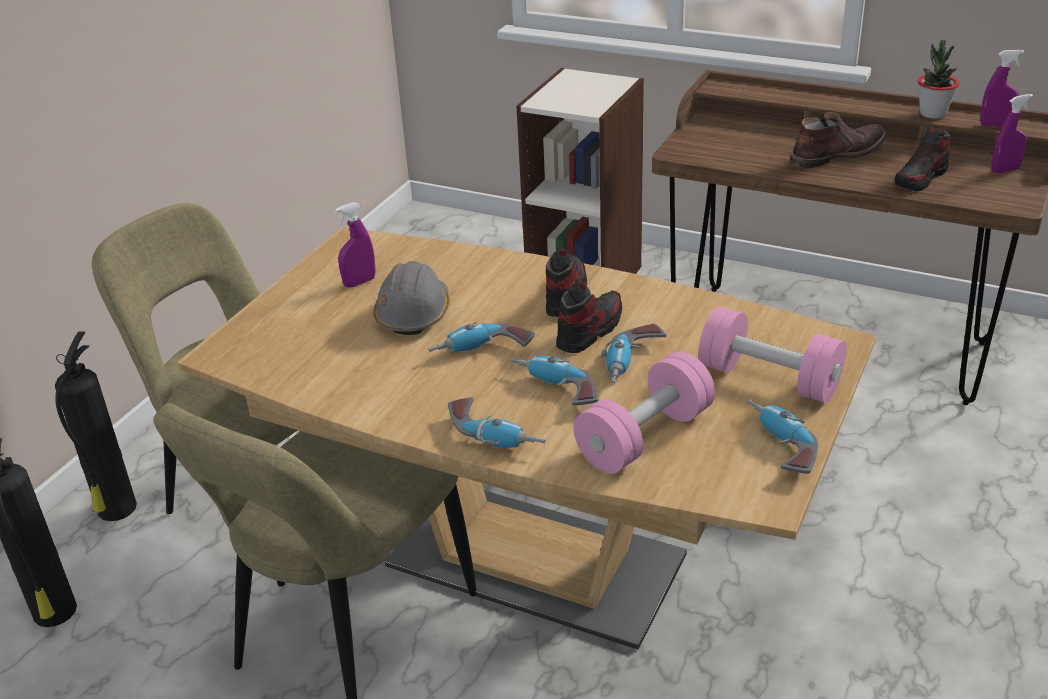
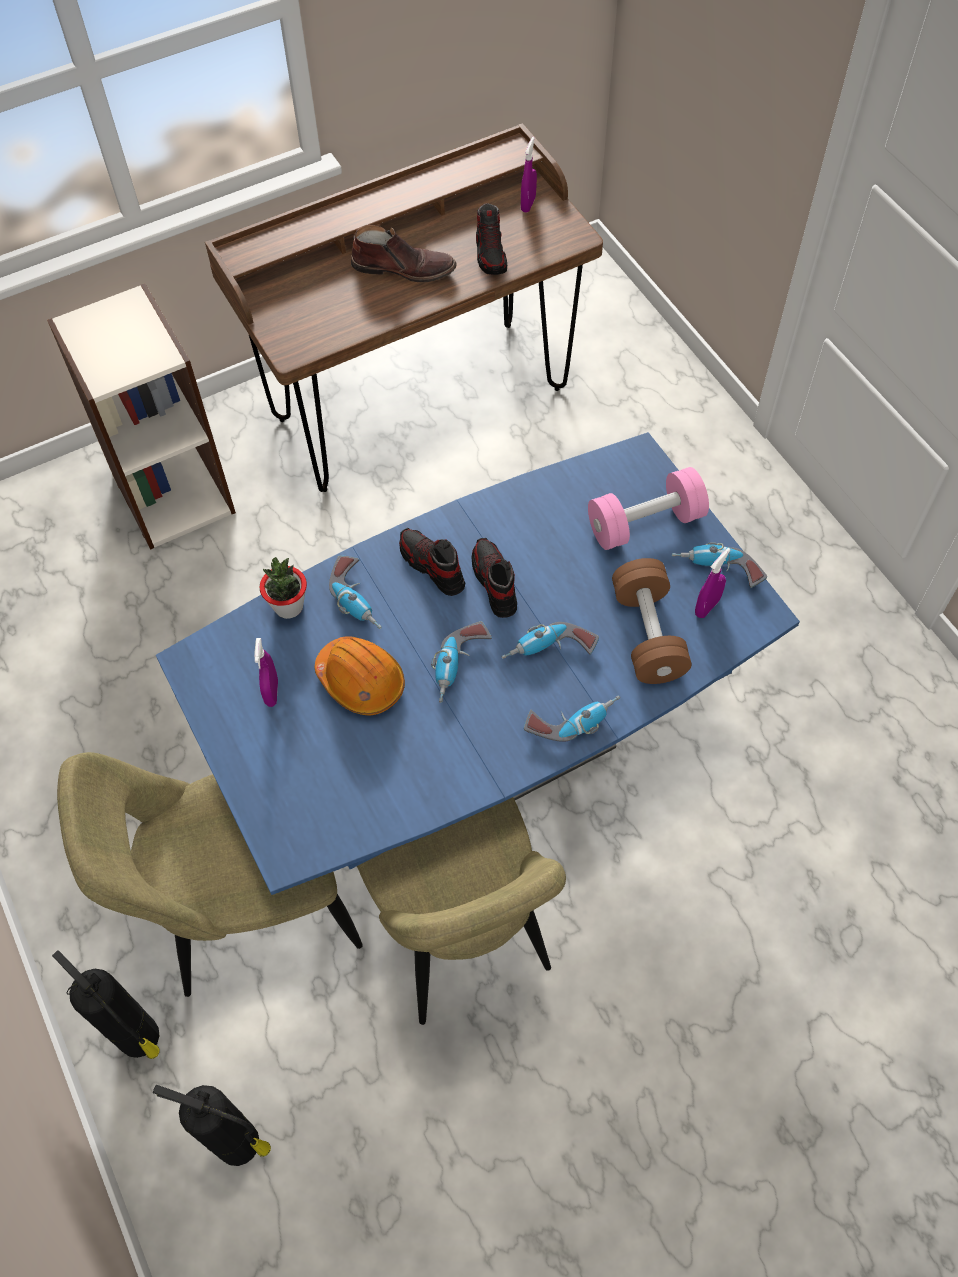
camera: 55 degrees left, 25 degrees up
(413, 314) = (361, 681): grey hard hat -> orange hard hat
(535, 561) = (481, 755): brown dining table -> blue dining table
(632, 364) = (559, 586): power drill -> power drill (359, 599)
(645, 437) = (648, 634): pink dumbbell -> brown dumbbell
(836, 154) = (404, 268): brown boot -> brown boot turned 90 degrees clockwise
(933, 114) = (437, 181): potted plant -> potted plant (288, 607)
(995, 124) = (491, 165): purple spray bottle -> purple spray bottle (707, 607)

